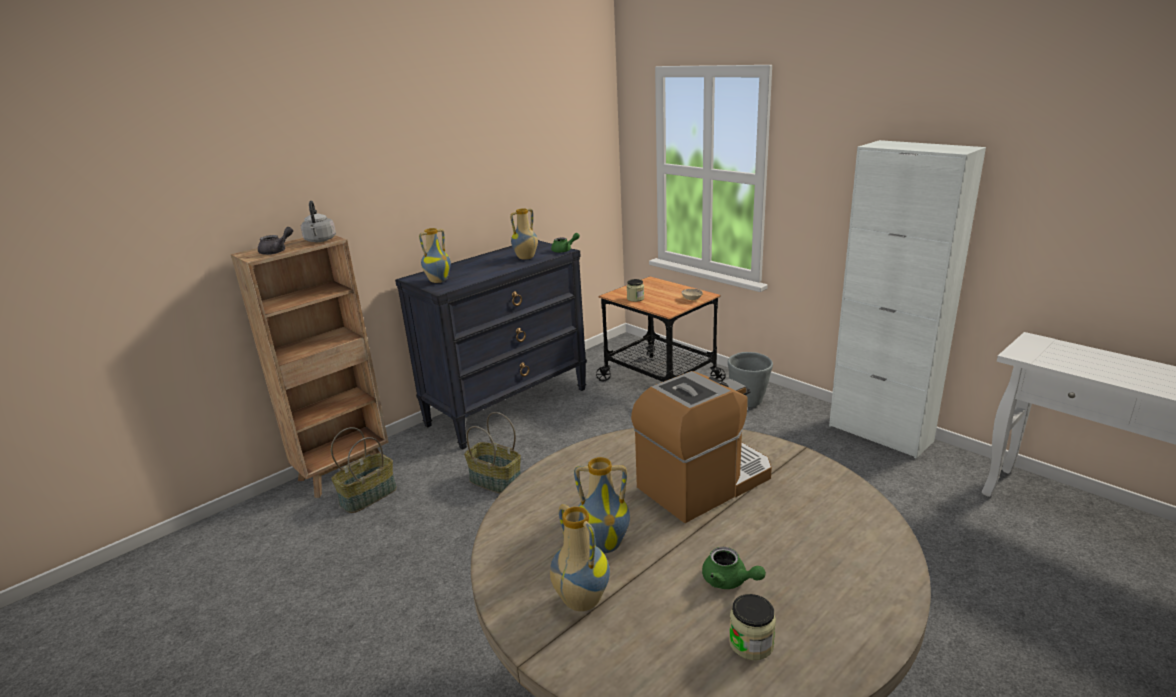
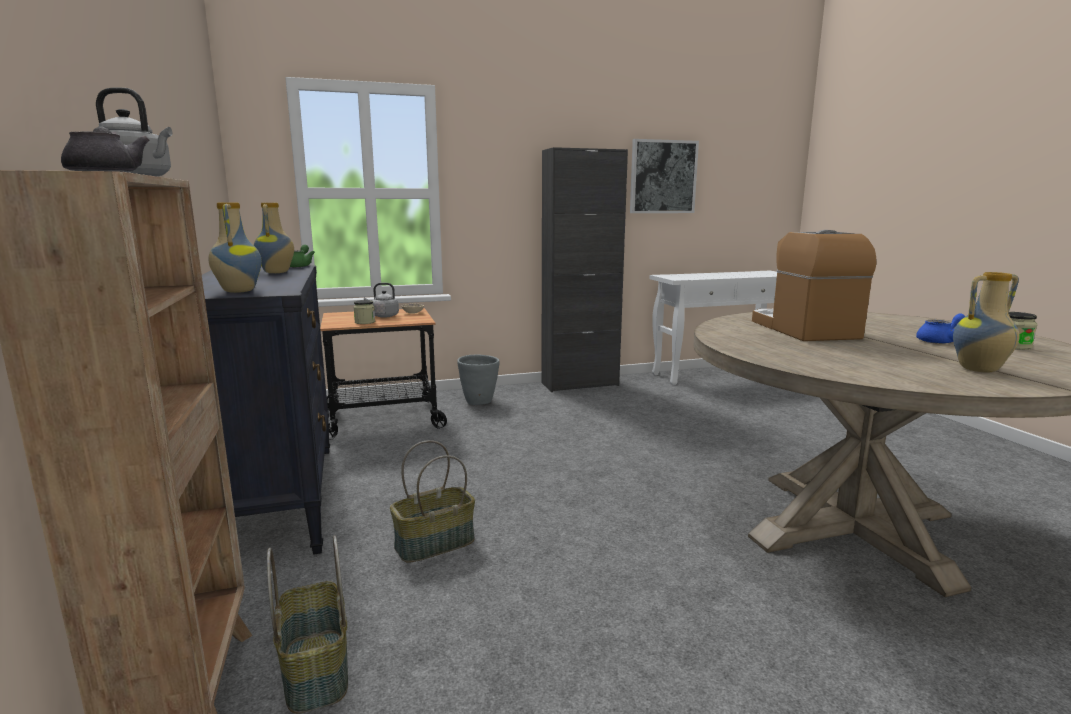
camera: 65 degrees left, 10 degrees down
(604, 544) = (891, 356): vase -> none
(665, 295) = (383, 316): none -> grey kettle
(729, 581) = (940, 341): green teapot -> blue teapot
(880, 433) = (580, 384): white cabinet -> black cabinet
(1080, 189) = (663, 177): none -> picture

